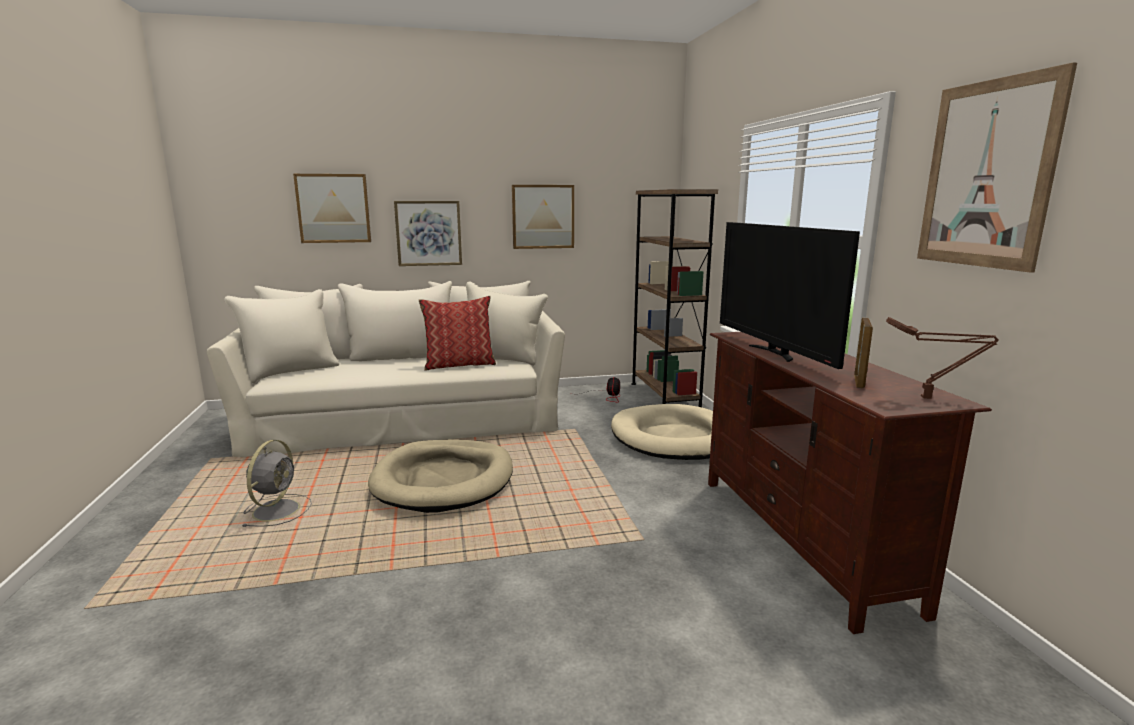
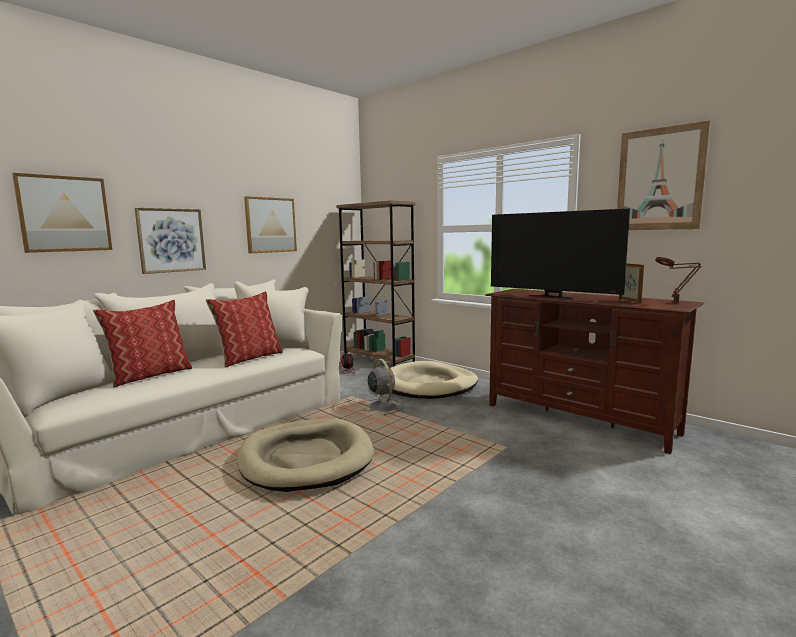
camera: 35 degrees left, 5 degrees down
(277, 509) = (171, 539): grey fan -> grey fan (382, 406)
(364, 365) = (150, 375): none -> pillow

